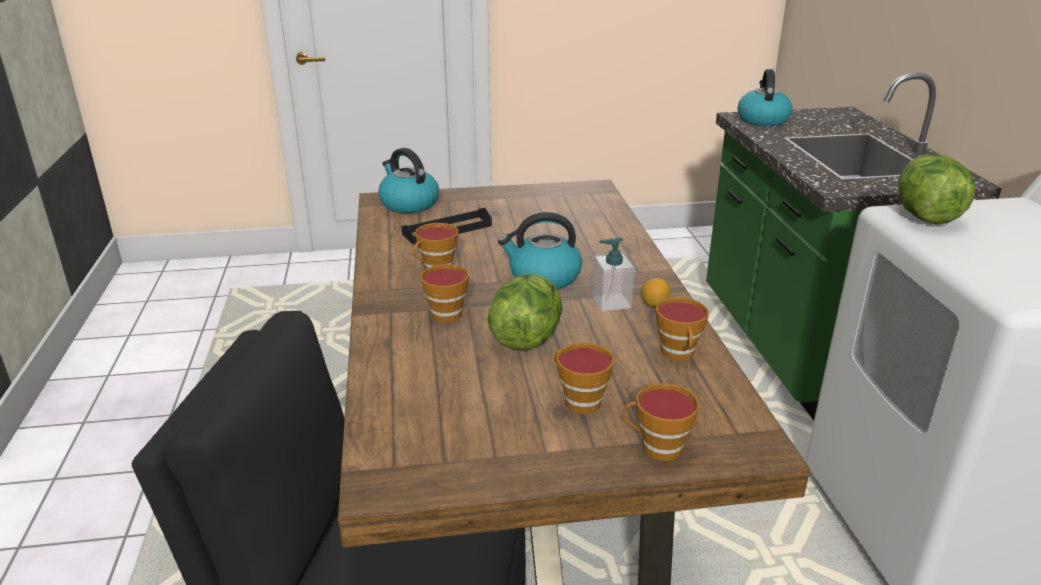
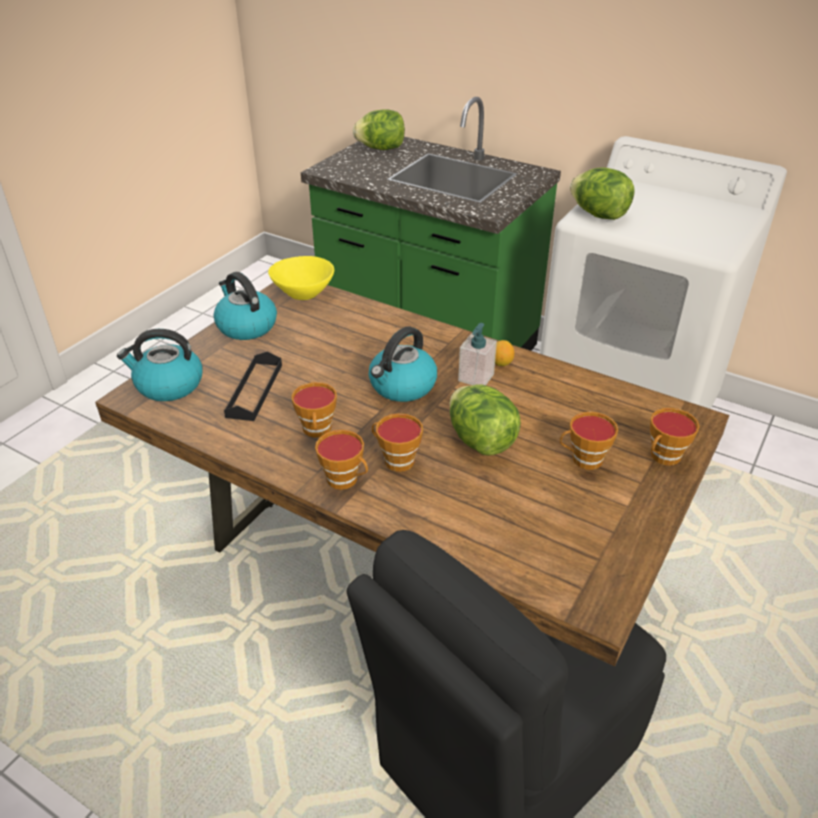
camera: 50 degrees left, 10 degrees up
(593, 195) = (303, 293): none -> yellow bowl
(679, 354) = (572, 389): cup -> cup (345, 480)
(762, 119) = (344, 167): kettle -> kettle (246, 326)
(826, 118) = (381, 148): none -> lettuce

